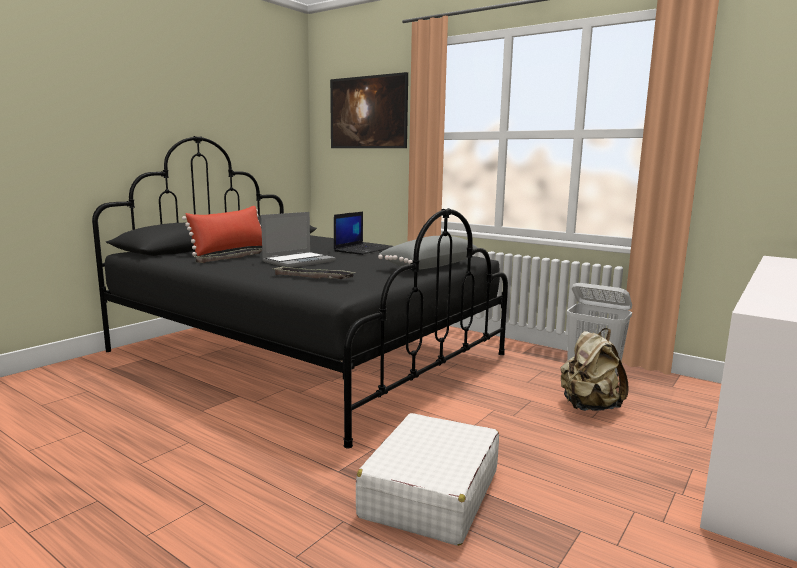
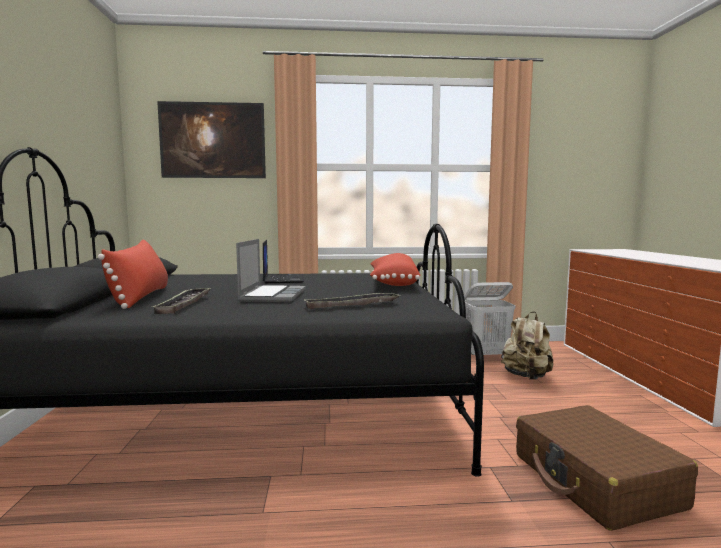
camera: 40 degrees left, 5 degrees down
(429, 266) = (392, 283): grey pillow -> red pillow
(430, 493) = (595, 481): white suitcase -> brown suitcase

